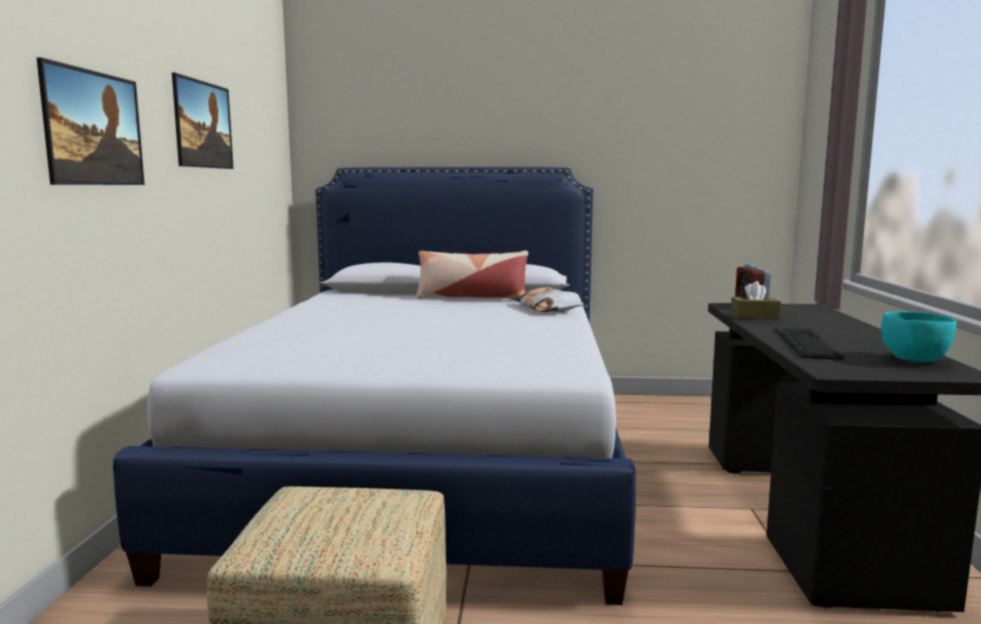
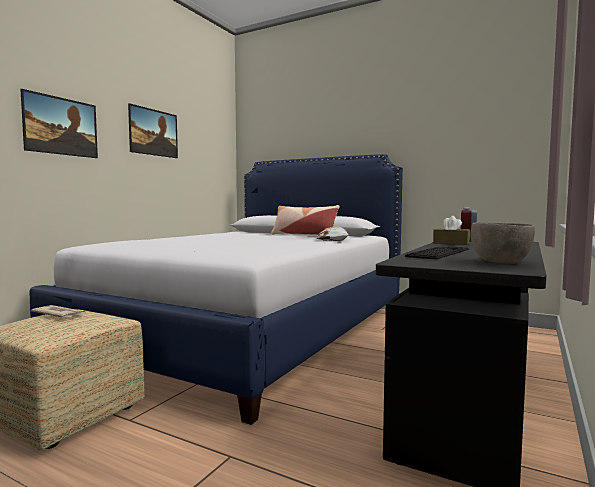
camera: 25 degrees right, 5 degrees down
(307, 504) = (59, 314): none -> newspaper
(913, 360) = (499, 262): turquoise bowl -> grey bowl

